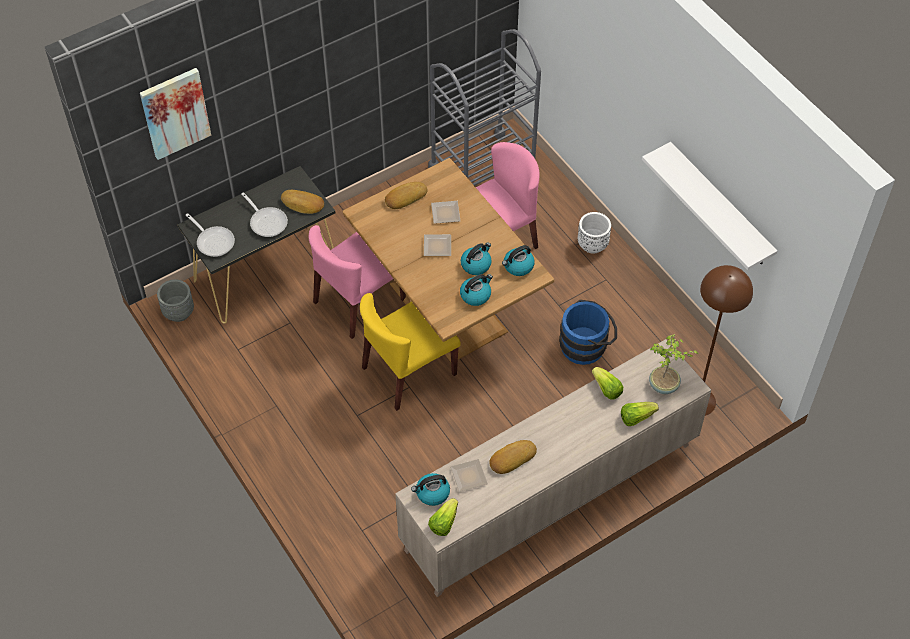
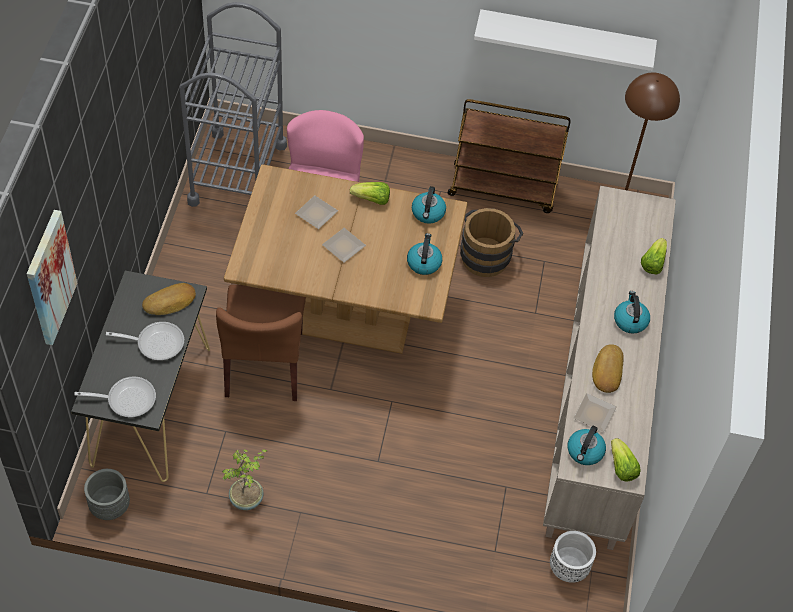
camera: 50 degrees left, 0 degrees up
(359, 301) = (264, 364): pink chair -> brown chair
(405, 197) = (265, 225): bread -> none
(408, 371) = (376, 389): yellow chair -> none
(476, 264) = (393, 237): kettle -> kettle (630, 320)
(587, 345) = (487, 254): blue bucket -> brown bucket
(592, 244) = (398, 171): white planter -> white planter (568, 568)
(606, 389) = (607, 258): lettuce -> lettuce (372, 200)
(654, 310) = (503, 188): none -> brown cart
(664, 386) = (642, 223): potted plant -> potted plant (247, 499)

